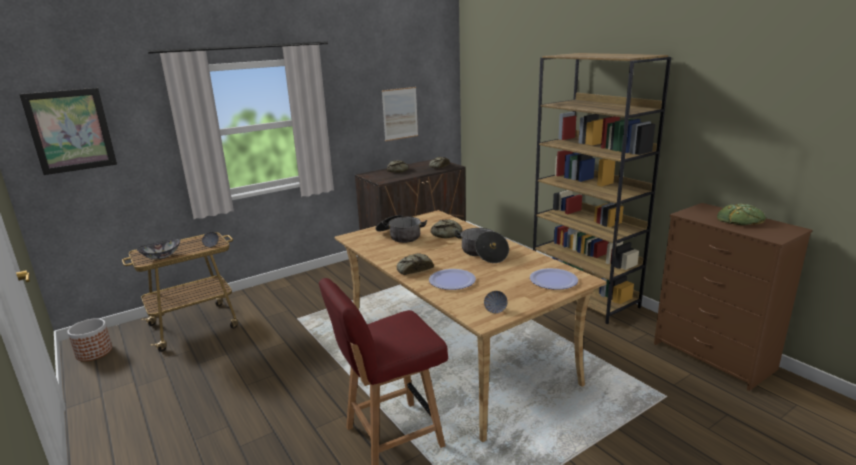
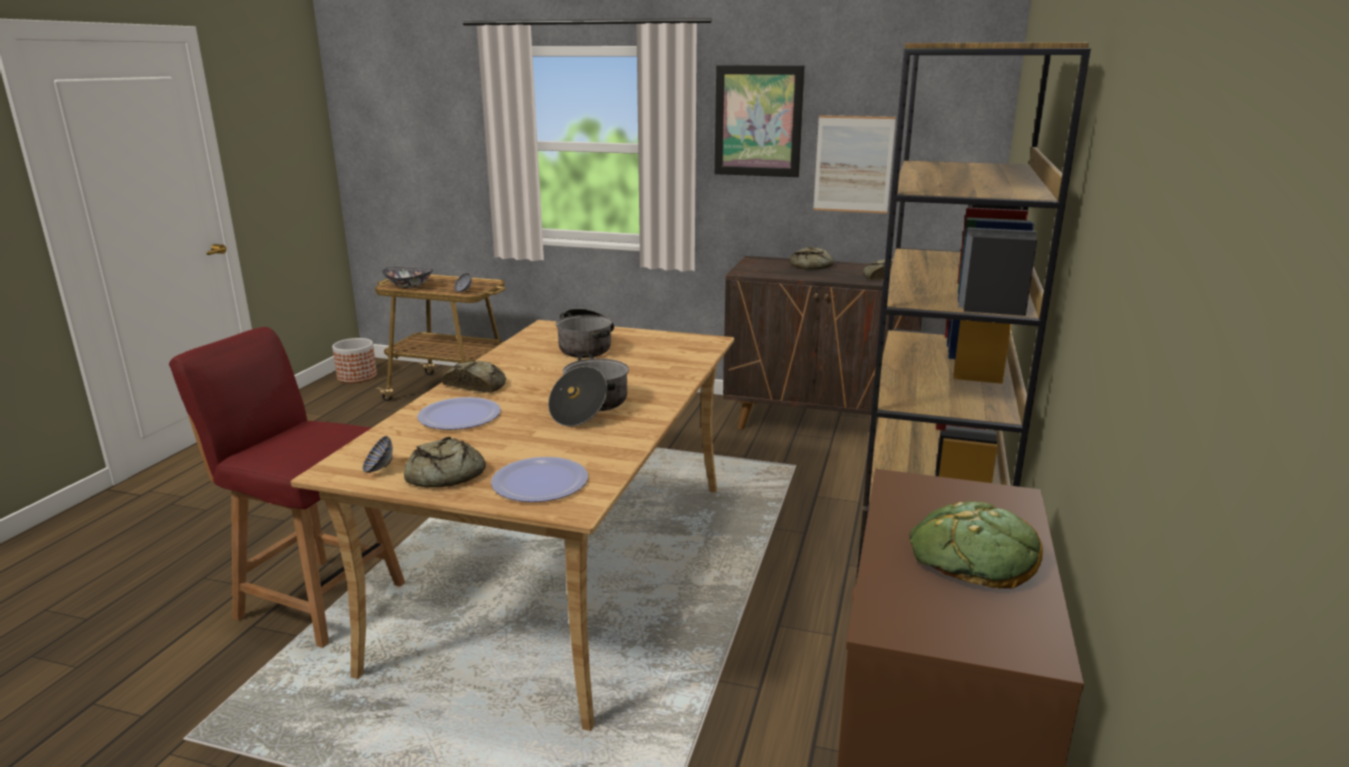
camera: 50 degrees right, 0 degrees up
(70, 131) = (392, 116): picture -> picture (758, 121)
(447, 233) = (640, 367): bread -> bread (443, 475)

